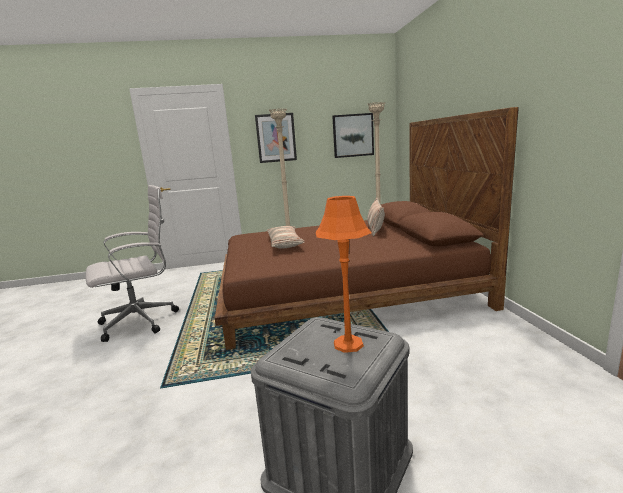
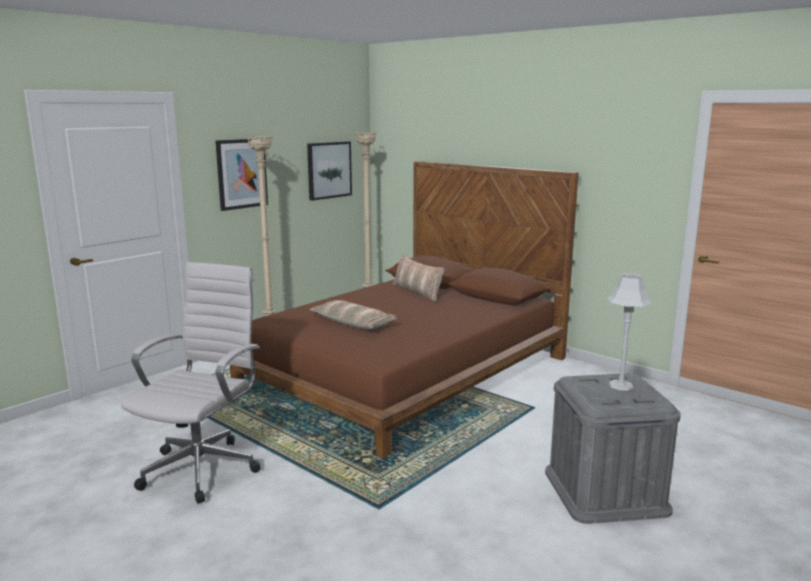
camera: 40 degrees left, 0 degrees up
(348, 344) = (620, 385): orange table lamp -> grey table lamp

